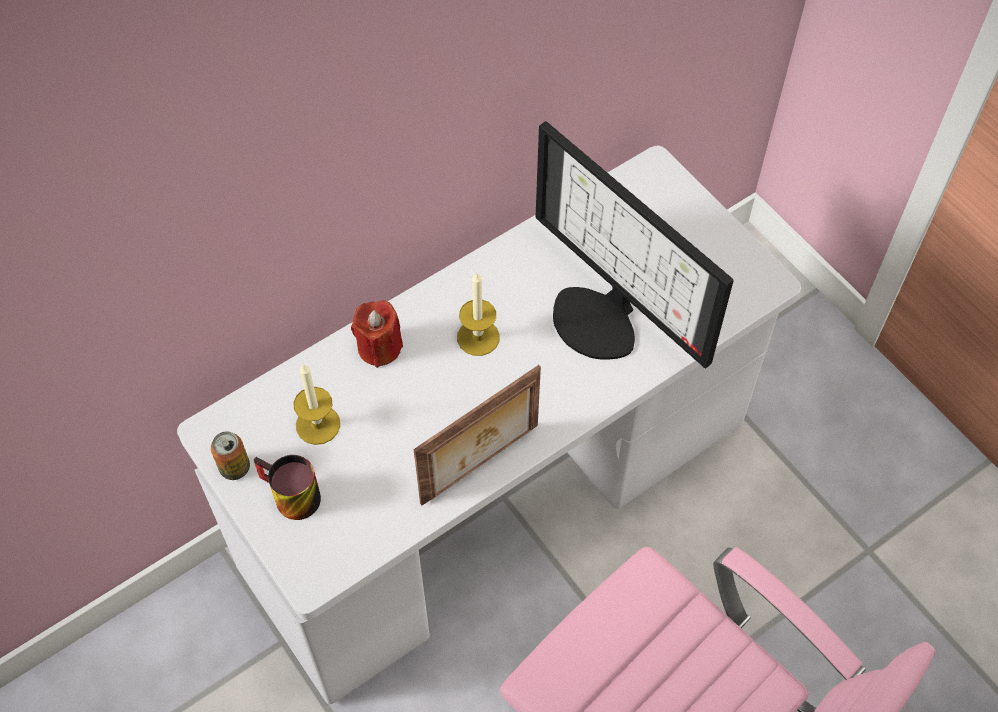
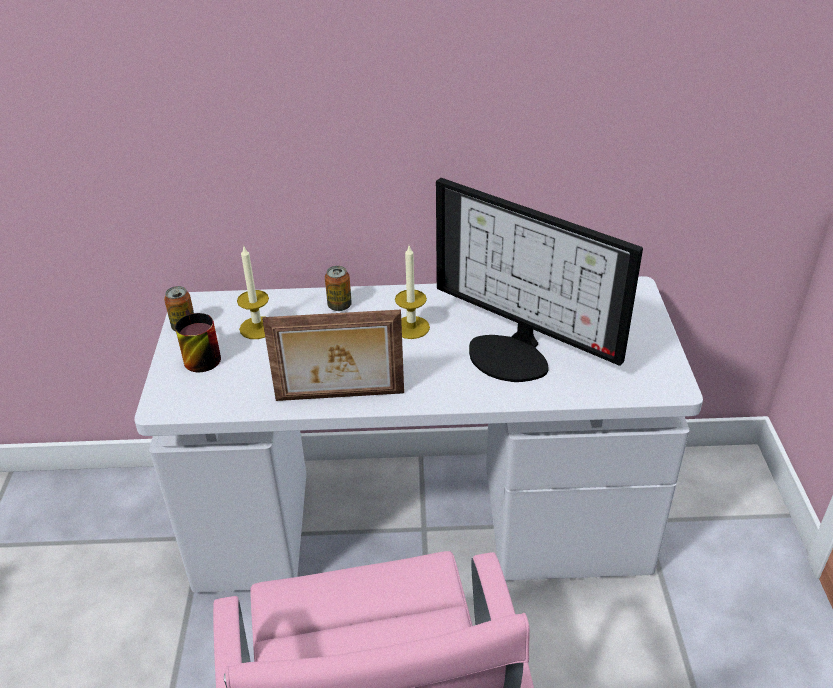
camera: 35 degrees right, 20 degrees down
(379, 347) = (339, 306): red candle -> can
(602, 318) = (513, 354): monitor -> monitor turned 45 degrees counterclockwise

